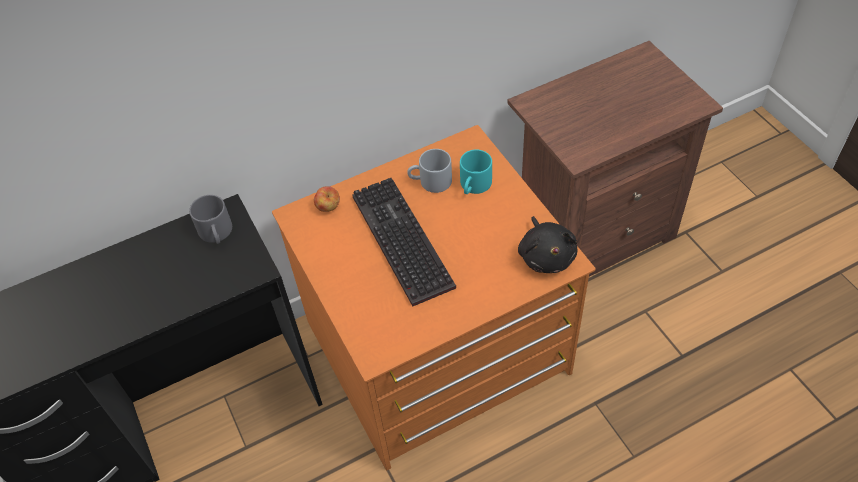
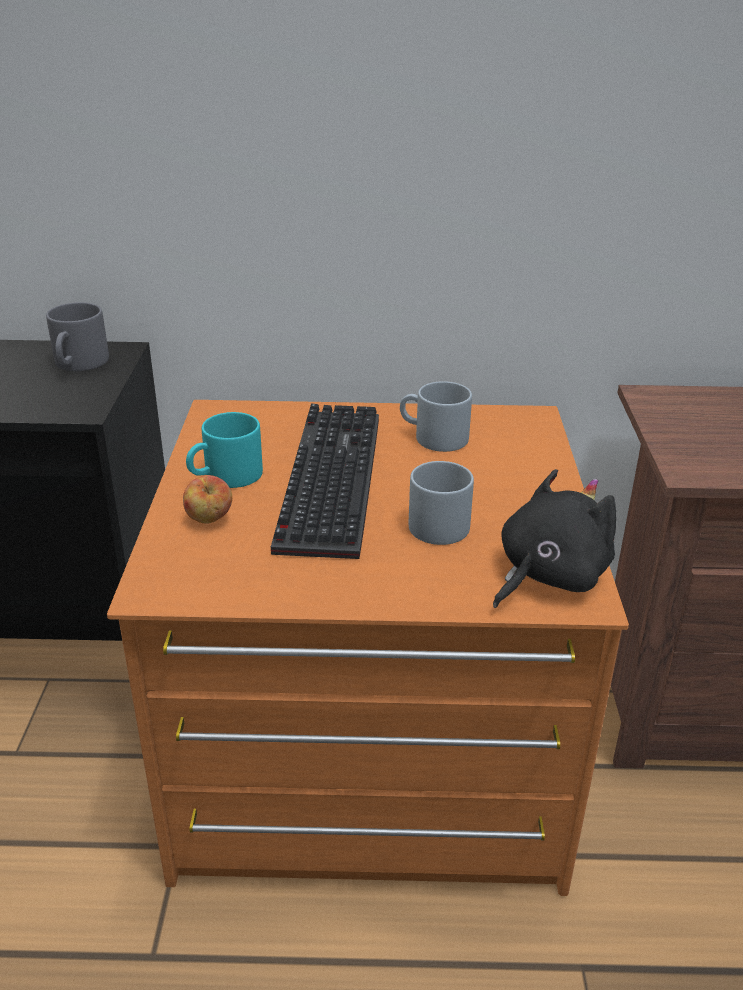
camera: 25 degrees right, 20 degrees down
(328, 207) = (267, 417): apple -> apple (209, 520)
(473, 245) = (434, 521): none -> grey mug
(474, 186) = (495, 461): turquoise mug -> turquoise mug (226, 477)
(546, 256) = (548, 575): black plush toy -> black plush toy turned 150 degrees counterclockwise

